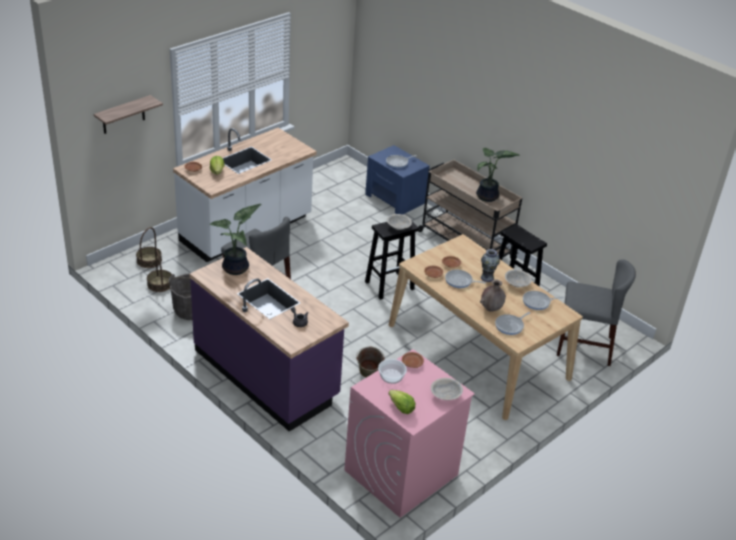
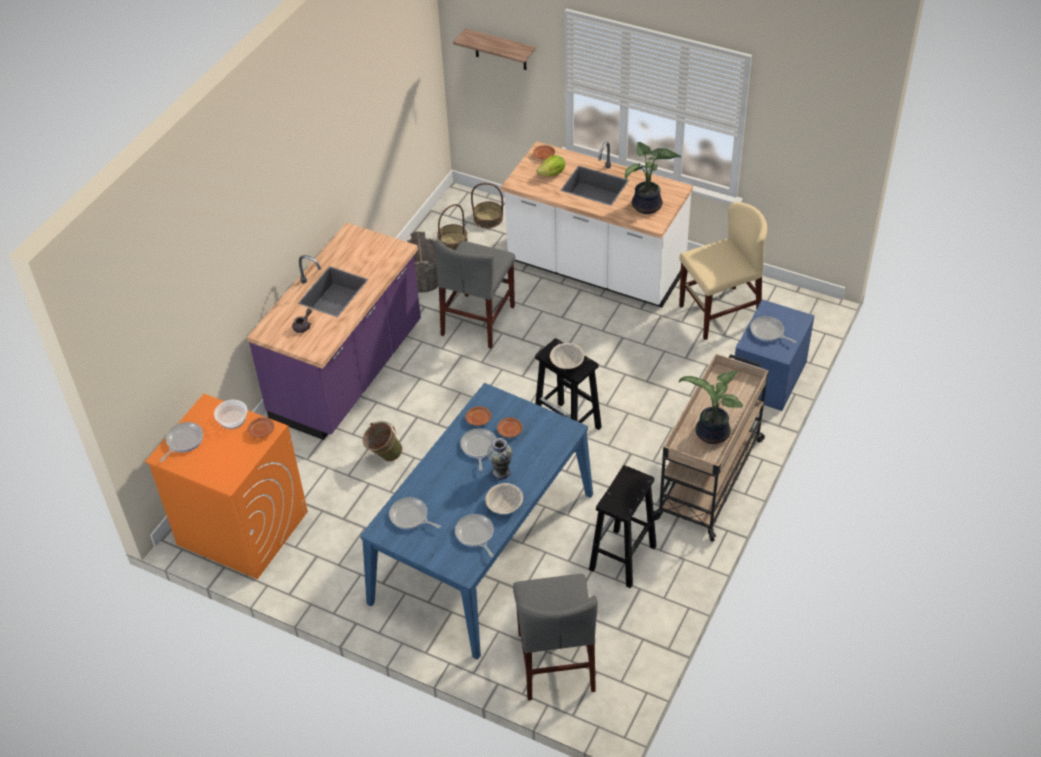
camera: 75 degrees right, 10 degrees up
(237, 268) = (373, 252): potted plant -> potted plant (647, 207)
(327, 197) = (719, 313): none -> beige chair
(401, 408) = (183, 441): lettuce -> frying pan
(401, 473) = (242, 528): pink washing machine -> orange washing machine
(446, 395) = (217, 472): beige bowl -> none
(477, 351) = (483, 547): beige dining table -> blue dining table
(491, 309) = (436, 490): brown vase -> none

